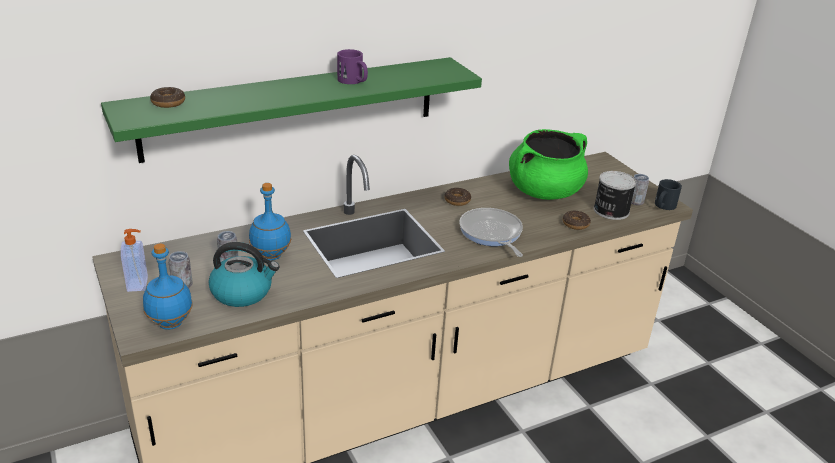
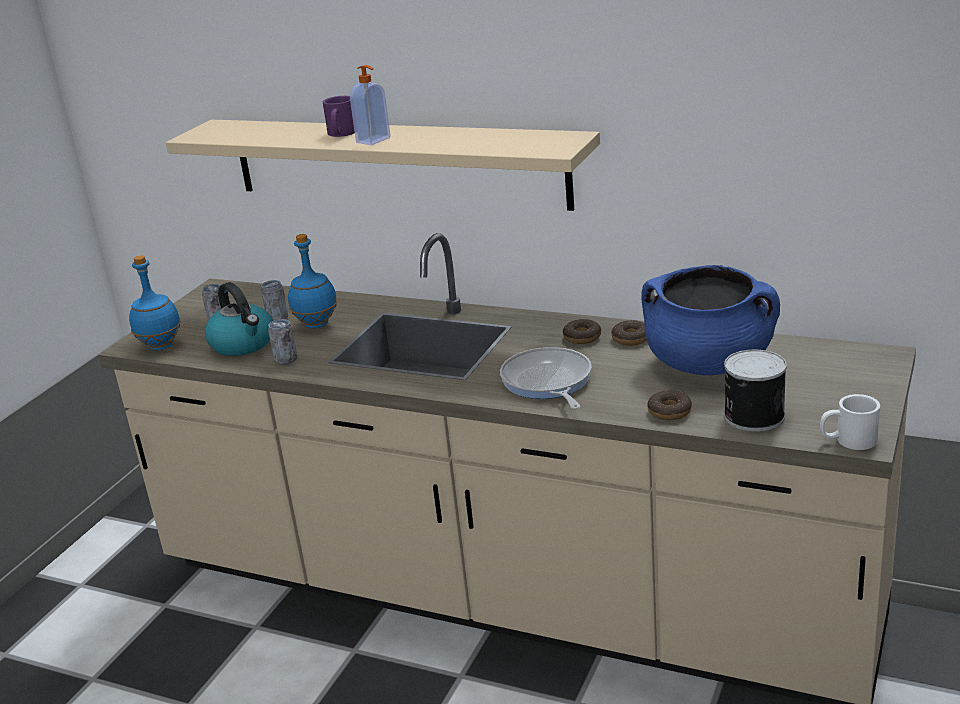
camera: 55 degrees right, 5 degrees down
(138, 284) = (196, 309): soap dispenser -> soap dispenser (374, 140)
(168, 102) = (248, 128): donut -> donut (631, 338)
(293, 107) = (396, 162): green shelf -> beige shelf
(353, 81) = (431, 138): purple mug -> purple mug (341, 134)
(491, 233) = (547, 382): frying pan -> frying pan turned 45 degrees counterclockwise
(544, 192) = (709, 364): green cooking pot -> blue cooking pot
(635, 201) = (816, 419): can -> can (286, 360)
(663, 206) = (848, 440): black mug -> white mug

